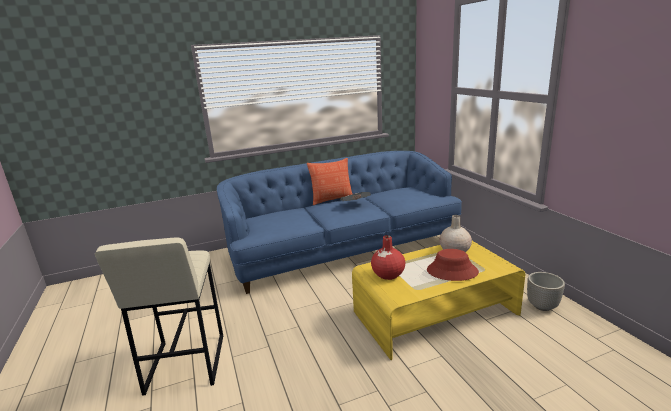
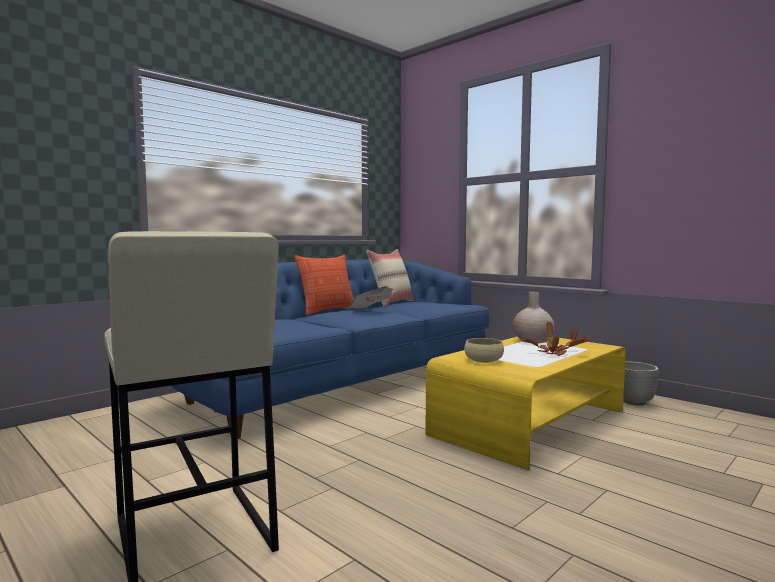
camera: 25 degrees left, 15 degrees down
(387, 189) = (391, 303): none -> beige pillow
(387, 274) = (483, 360): red vase -> beige bowl
(452, 271) = (554, 352): red hat -> potted plant

